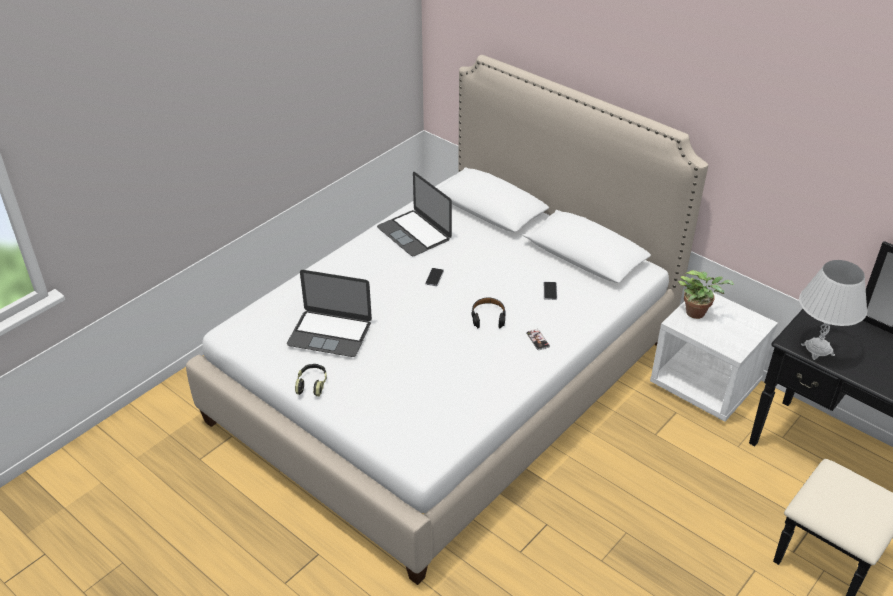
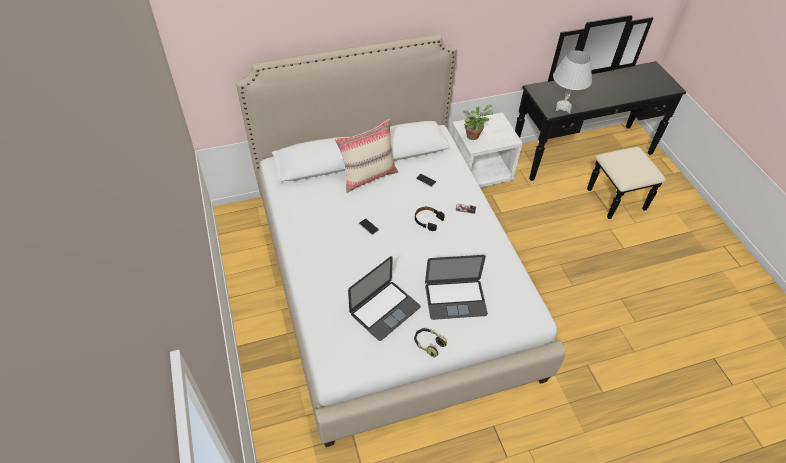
camera: 60 degrees left, 10 degrees up
(414, 233) = (311, 214): laptop -> laptop (455, 299)
(509, 247) = (368, 176): none -> beige pillow

